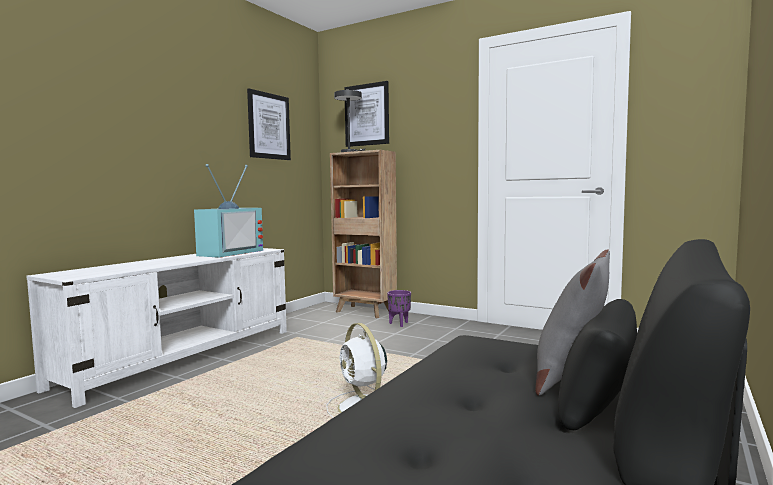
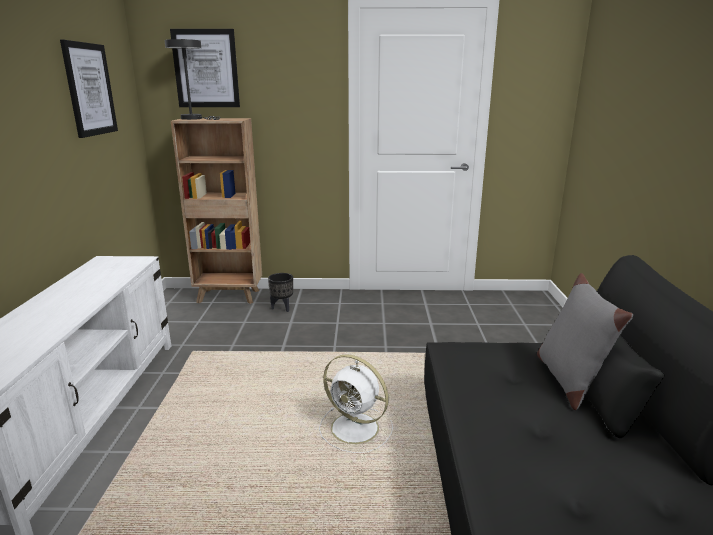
camera: 30 degrees left, 15 degrees up
(229, 253) = (100, 277): television -> none
(399, 324) = (282, 308): purple planter -> black planter

